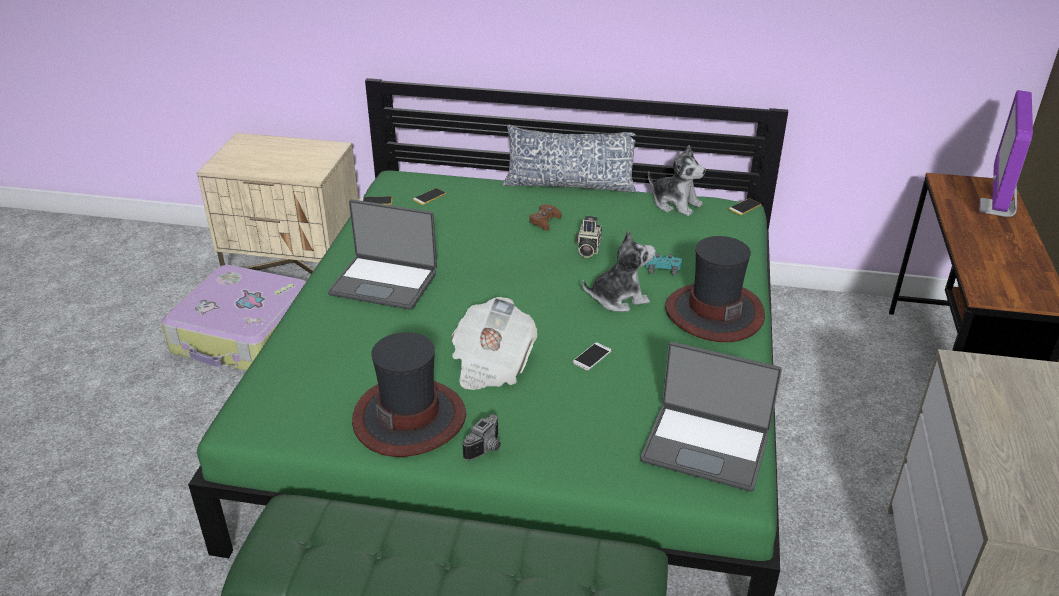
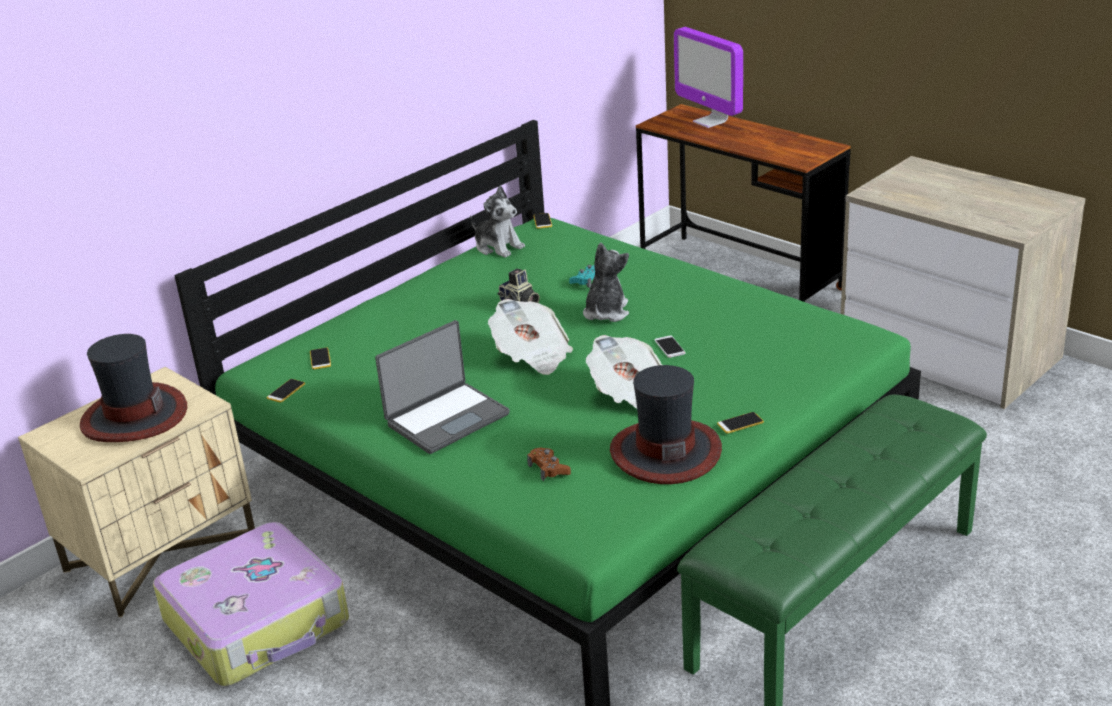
camera: 55 degrees left, 5 degrees down
(487, 448) = (740, 423): camera -> phone
(511, 287) = (532, 355): none -> newspaper
(544, 221) = (446, 312): brown game controller -> brown game controller (548, 469)
(569, 184) = (399, 283): pillow -> none
(675, 204) = (498, 247): plush toy -> plush toy turned 60 degrees clockwise
(706, 447) = (819, 333): laptop -> none
(713, 312) = (669, 280): hat -> hat (133, 416)

